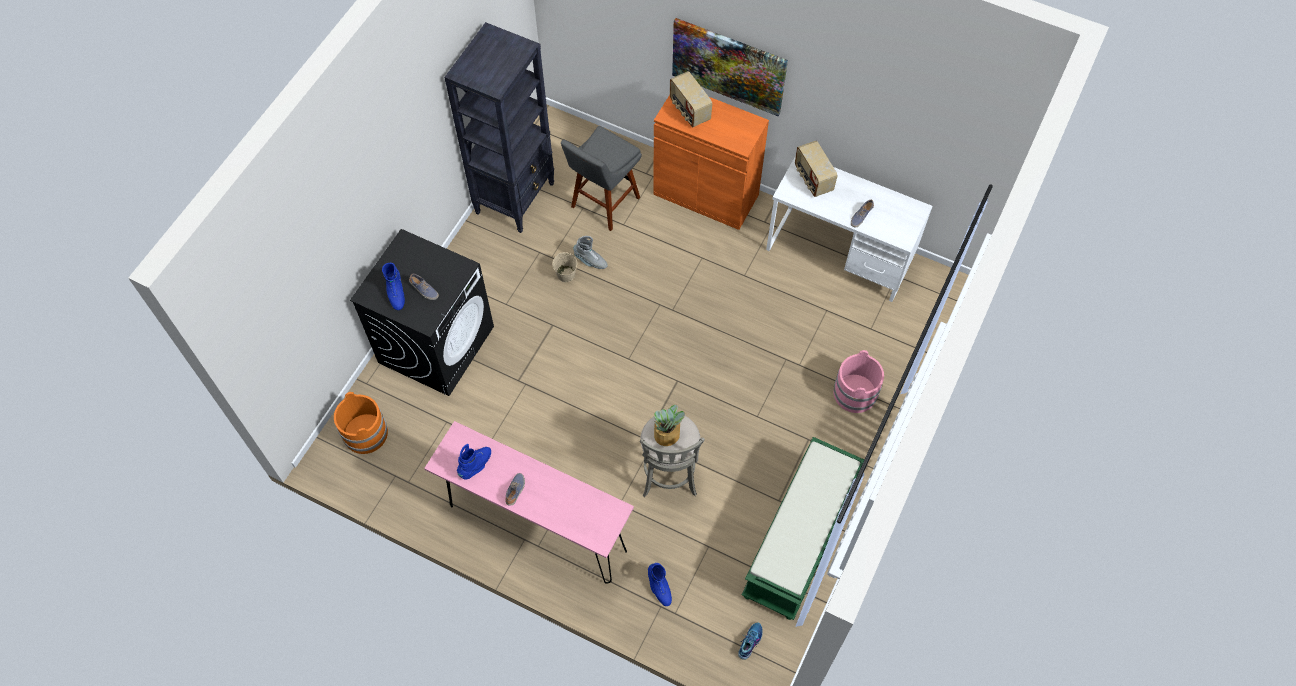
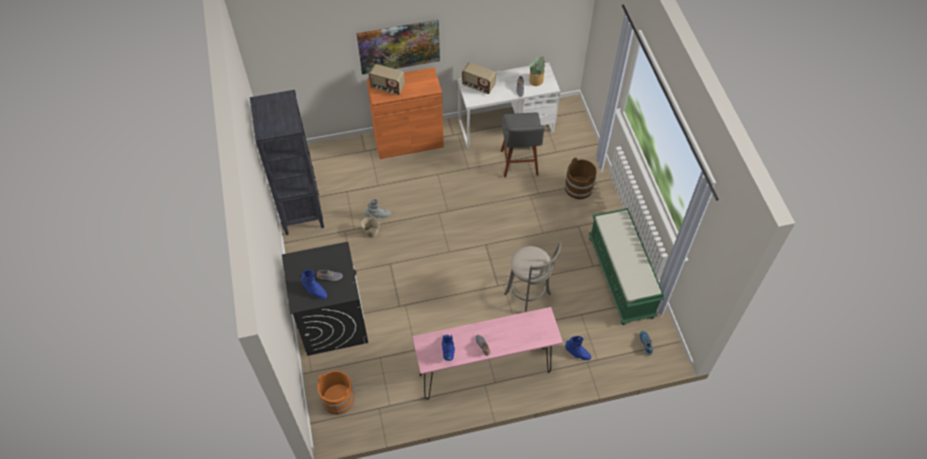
camera: 40 degrees left, 5 degrees down
(603, 204) = (356, 182): grey stool -> grey stool (519, 164)
(667, 435) = (529, 261): potted plant -> potted plant (536, 80)
(854, 393) = (578, 187): pink bucket -> brown bucket

